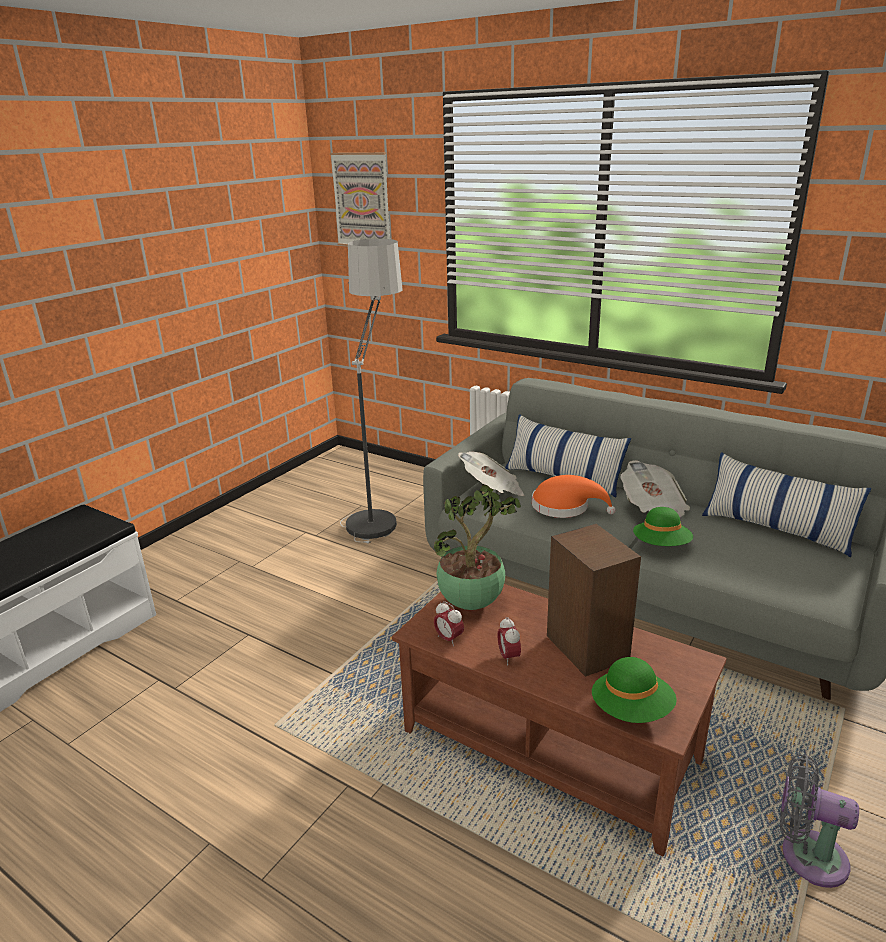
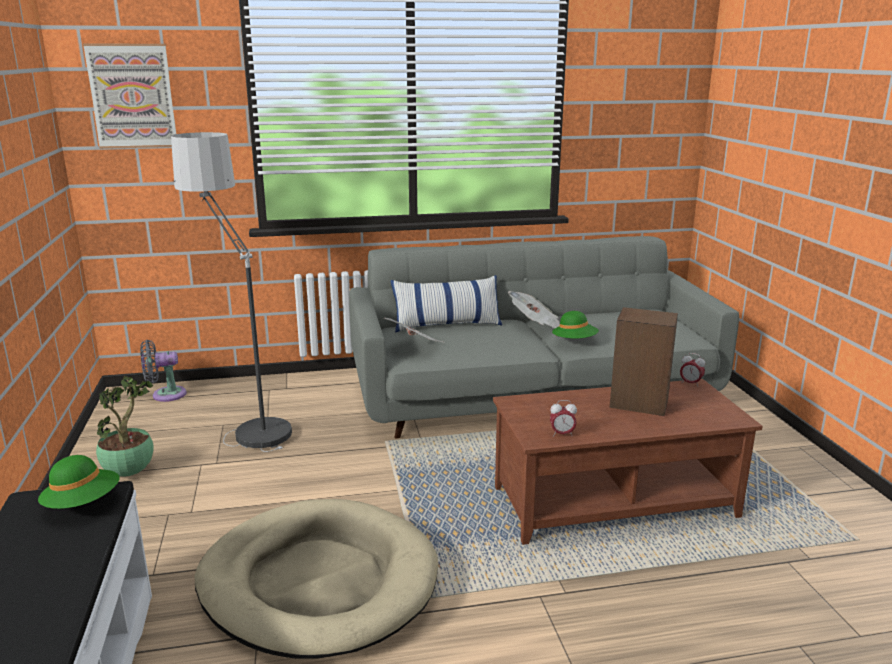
camera: 45 degrees left, 5 degrees down
(238, 665) = (318, 582): none -> beige dog bed
(473, 602) = (536, 410): potted plant -> potted plant (130, 471)
(508, 657) = (611, 426): alarm clock -> alarm clock (690, 383)
(565, 507) = (485, 339): orange hat -> none
(631, 710) = (711, 419): green hat -> green hat (83, 504)
(776, 529) = (613, 313): pillow -> none
(806, 855) = (784, 480): grey fan -> grey fan (165, 395)

